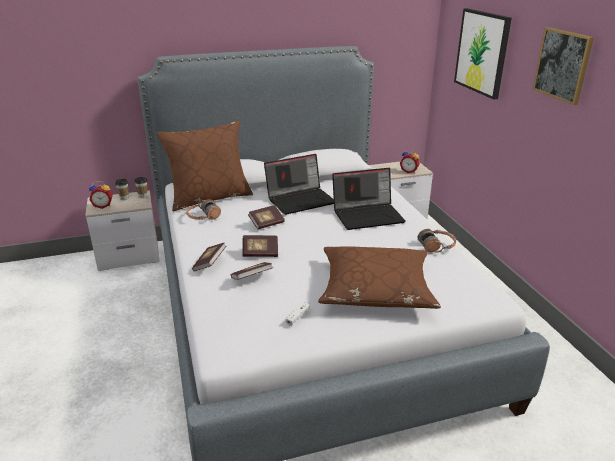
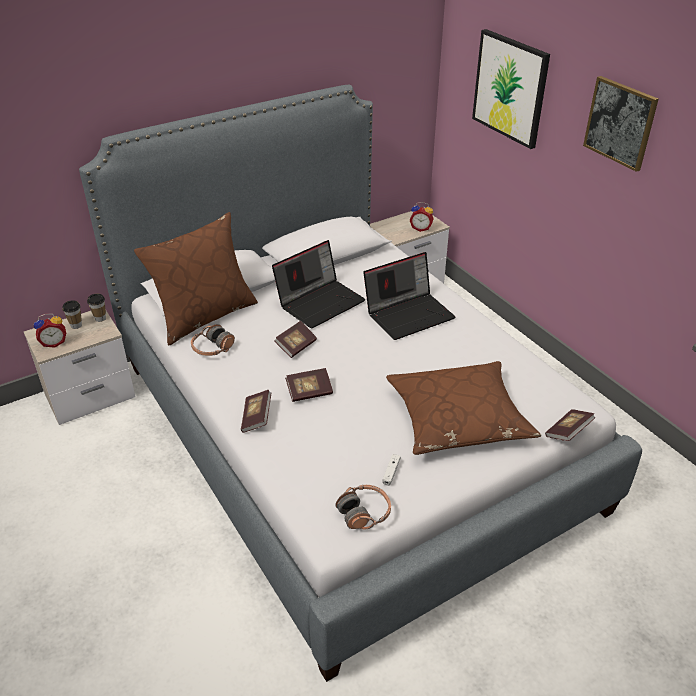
camera: 15 degrees left, 10 degrees up
(252, 278) = (317, 430): book -> book (568, 432)
(436, 246) = (500, 347): headphones -> headphones (364, 513)

